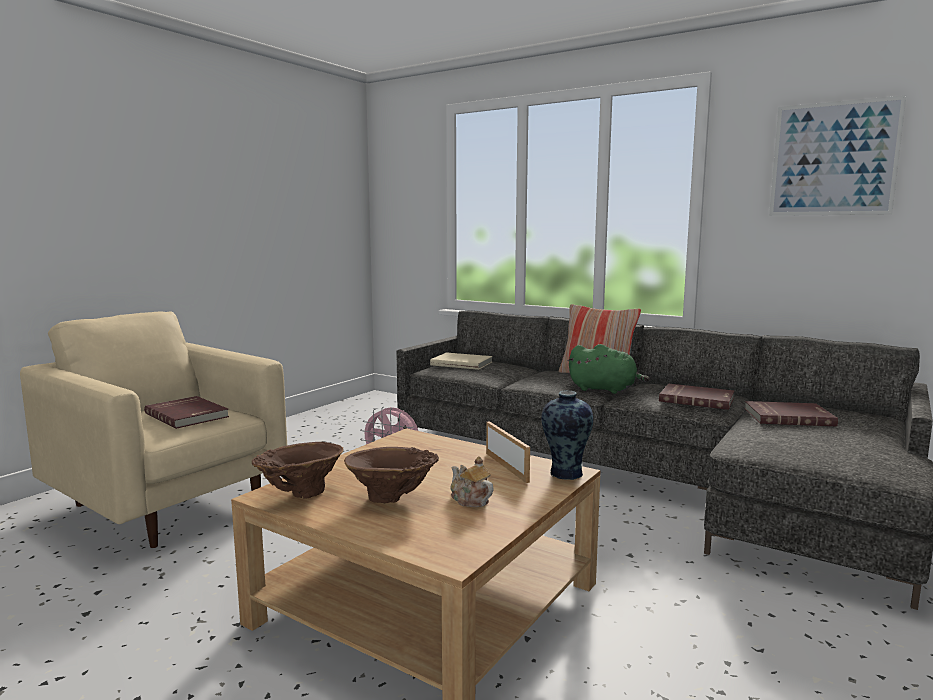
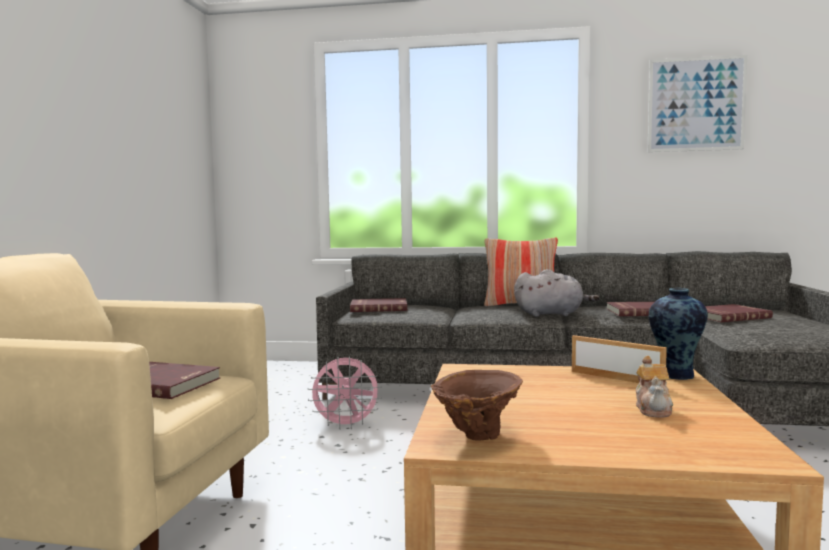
camera: 25 degrees left, 5 degrees down
(392, 499) = (583, 423): brown vase -> none
(462, 363) = (379, 308): beige book -> red book
(470, 500) = (654, 409): teapot -> teapot turned 105 degrees counterclockwise
(605, 390) = (552, 314): green plush toy -> grey plush toy

